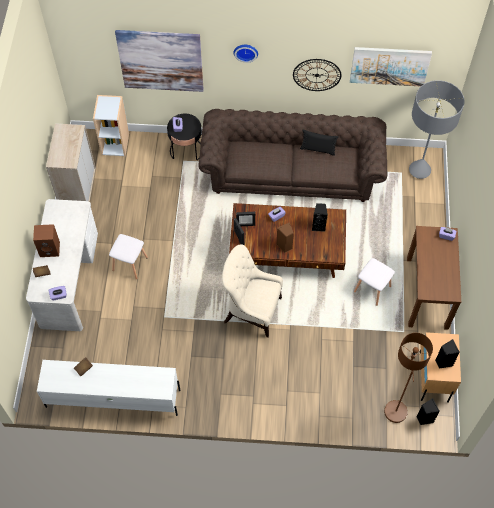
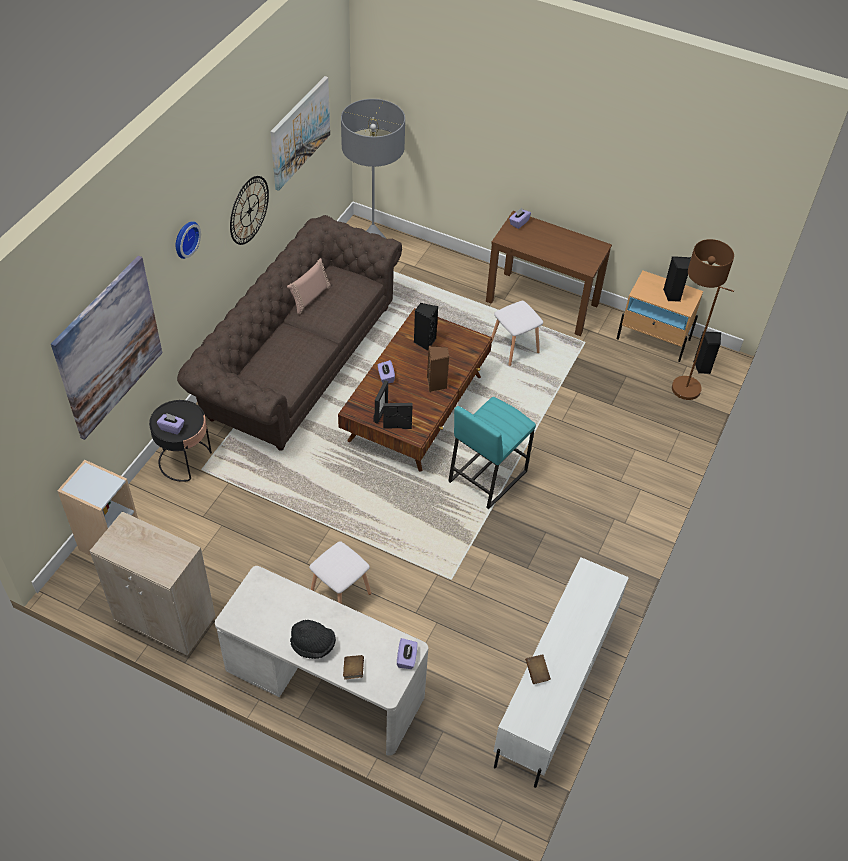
camera: 70 degrees left, 10 degrees down
(50, 249) = (313, 645): brown speaker -> black hat
(251, 310) = (487, 476): beige armchair -> turquoise stool
(318, 149) = (310, 297): black pillow -> beige pillow

